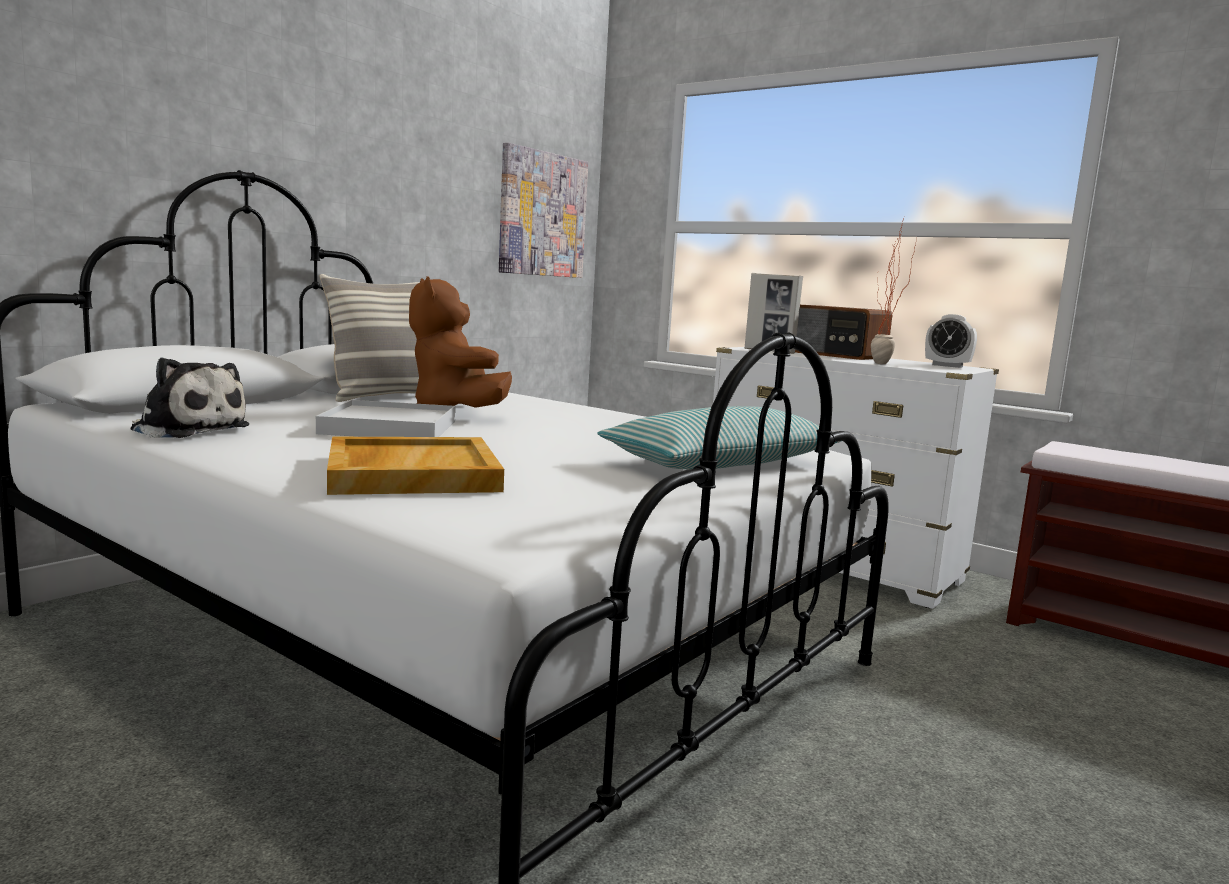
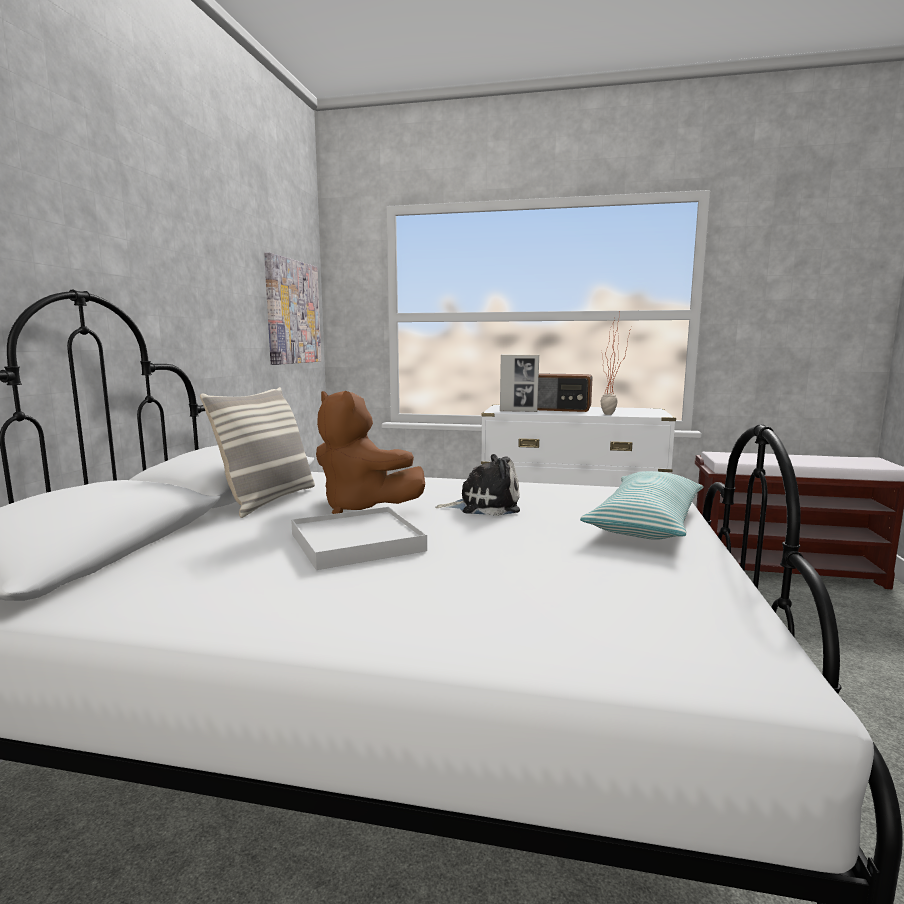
camera: 25 degrees left, 0 degrees up
(187, 429) = (180, 600): plush toy -> plush toy (484, 506)
(410, 473) = (502, 602): beige tray -> none
(947, 366) = (637, 410): alarm clock -> none

